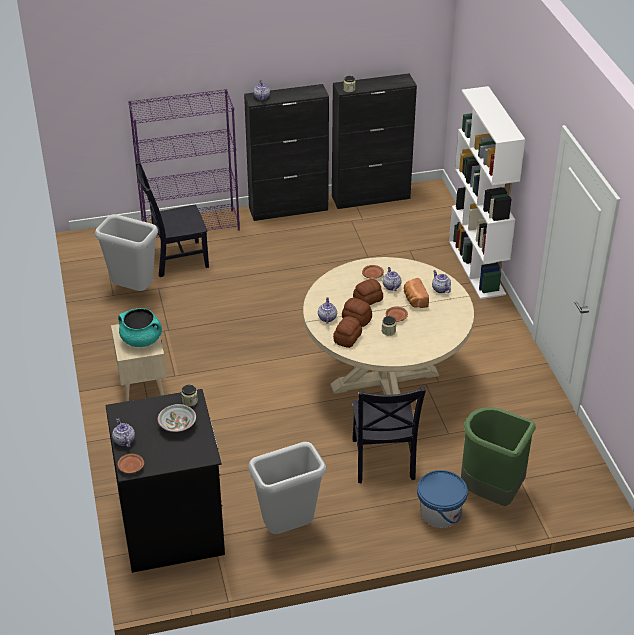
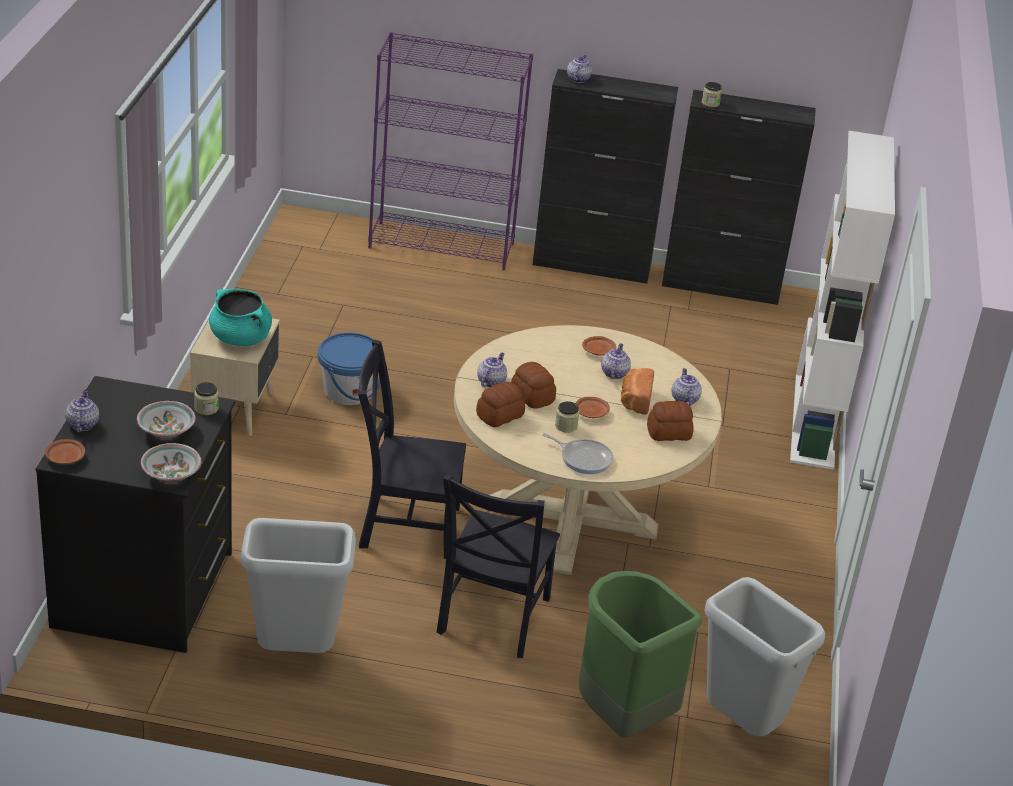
camera: 20 degrees right, 5 degrees down
(134, 290) = (309, 297): grey trash can -> grey trash can (742, 726)
(176, 259) = (392, 277): black chair -> black chair (404, 526)
(202, 453) = (171, 475): none -> bowl
(368, 300) = (567, 379): bread -> bread (669, 433)
(412, 348) = (583, 458): none -> frying pan
(440, 513) = (526, 716): blue bucket -> blue bucket (349, 391)

